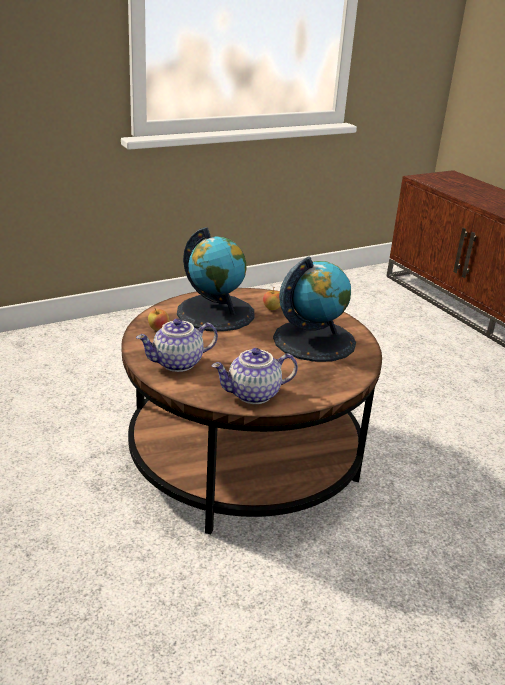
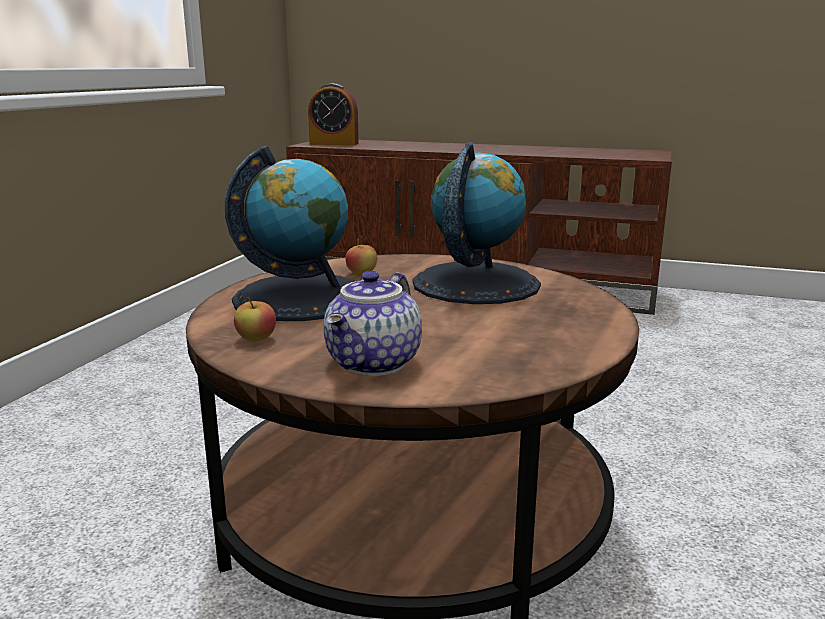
camera: 40 degrees left, 10 degrees down
(253, 395) = (545, 354): teapot -> none
(443, 181) = (334, 143): none -> alarm clock

